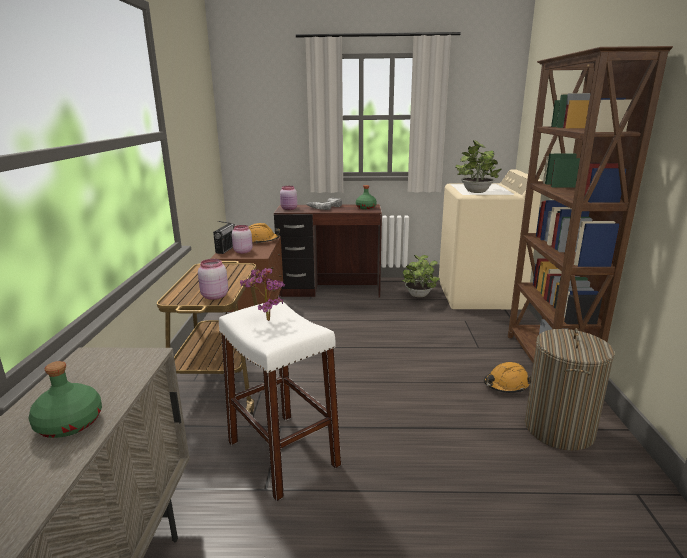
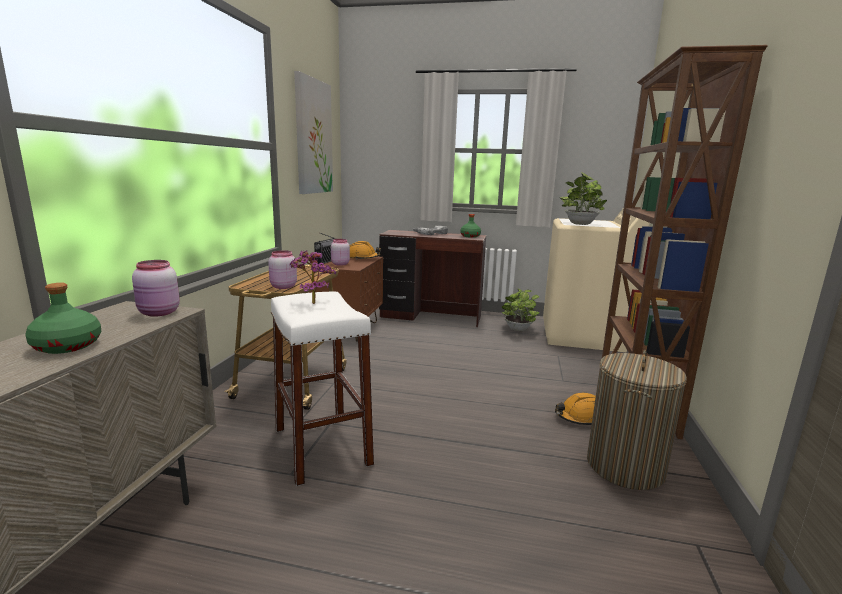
camera: 10 degrees right, 5 degrees down
(194, 114) = (313, 137): none -> picture
(289, 209) = (396, 232): pink jar -> pink jar (159, 313)

